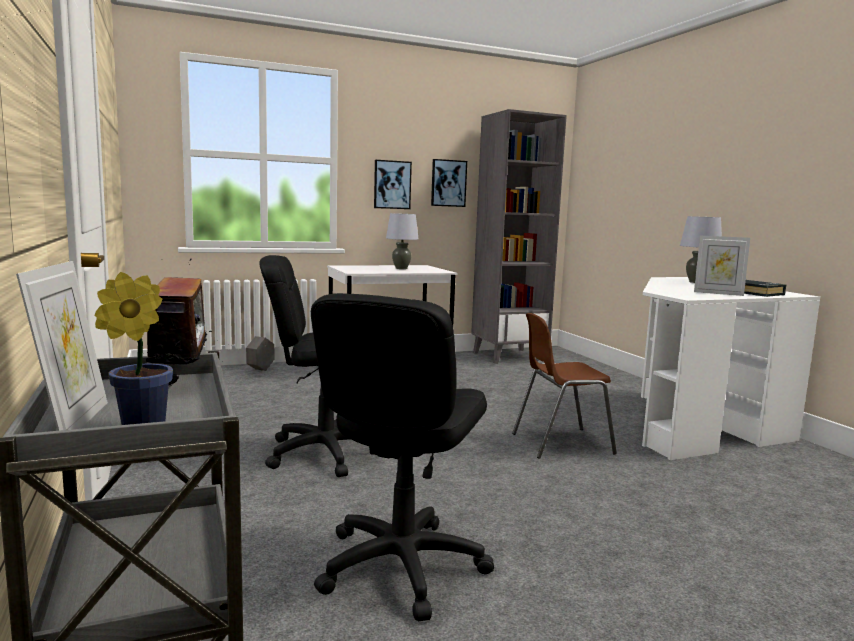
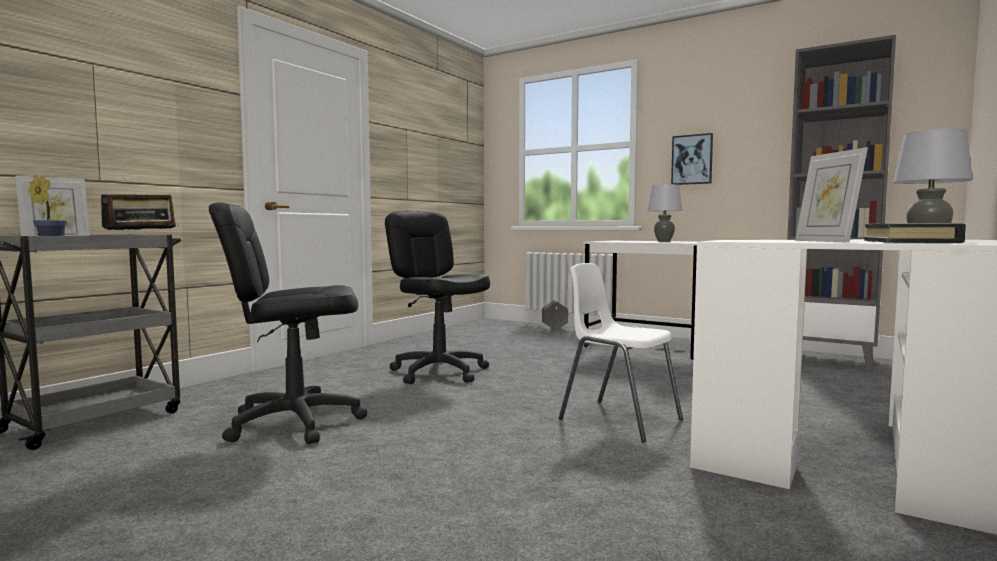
camera: 55 degrees right, 5 degrees down
(448, 183) = (761, 150): picture -> none
(560, 443) = (619, 419): brown chair -> white chair

